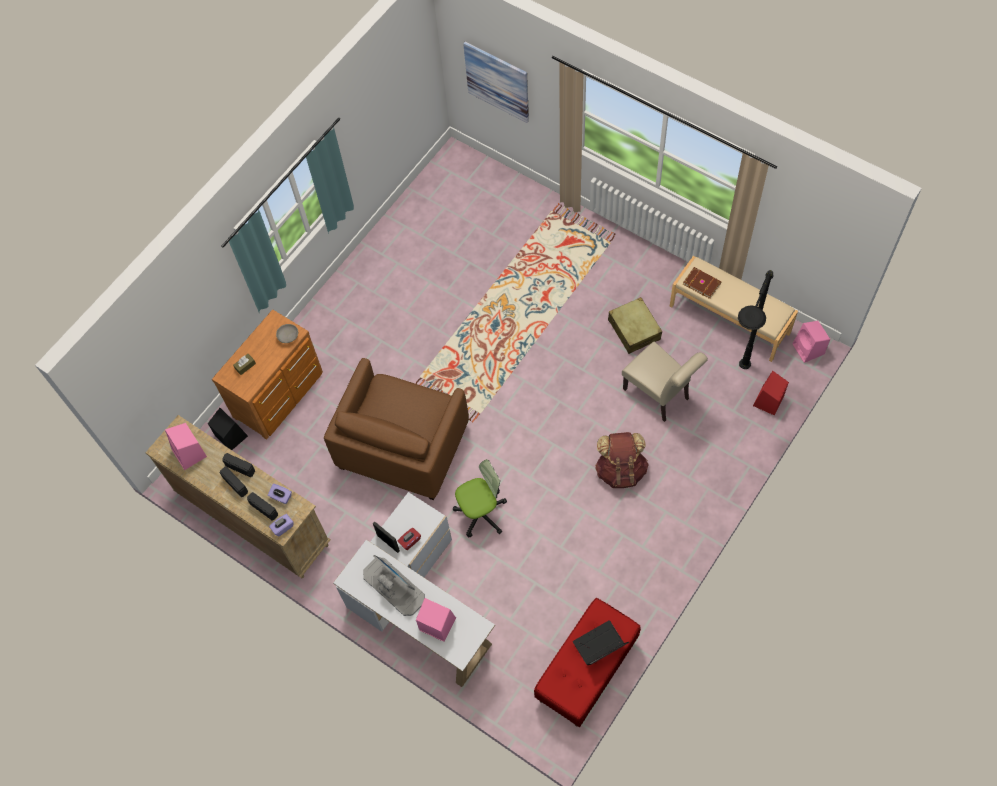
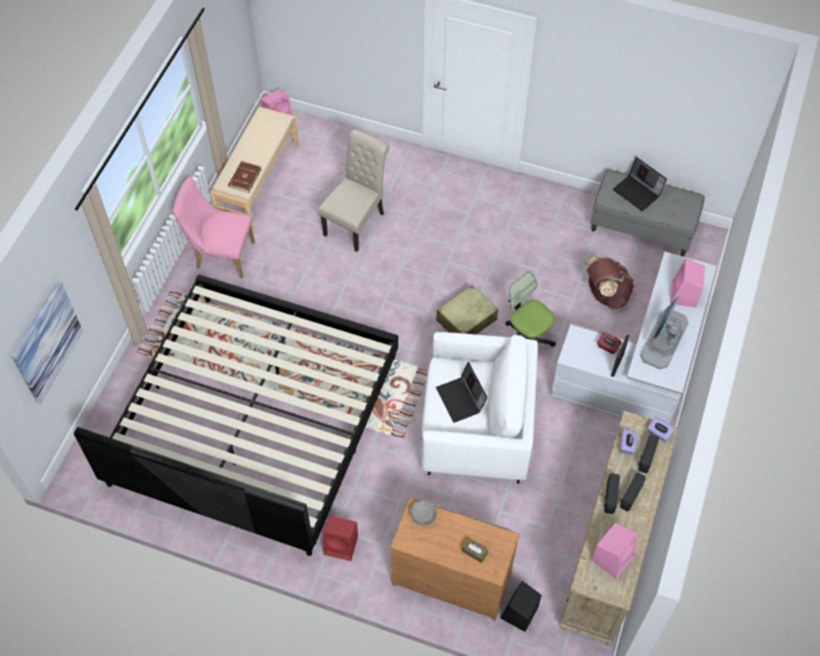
camera: 110 degrees left, 5 degrees down
(401, 407) = (461, 400): none -> laptop
(403, 446) = (476, 429): brown armchair -> white armchair
(466, 279) = (254, 419): none -> bed
(587, 670) = (642, 228): red bench -> grey bench
(620, 470) = (444, 238): brown backpack -> brown backpack (605, 294)
(634, 329) = (287, 254): beige suitcase -> beige suitcase (466, 320)
(646, 277) = (220, 255): none -> pink chair
(732, 395) = (341, 167): black floor lamp -> none
(768, 402) = (341, 141): red speaker -> red speaker (342, 545)

